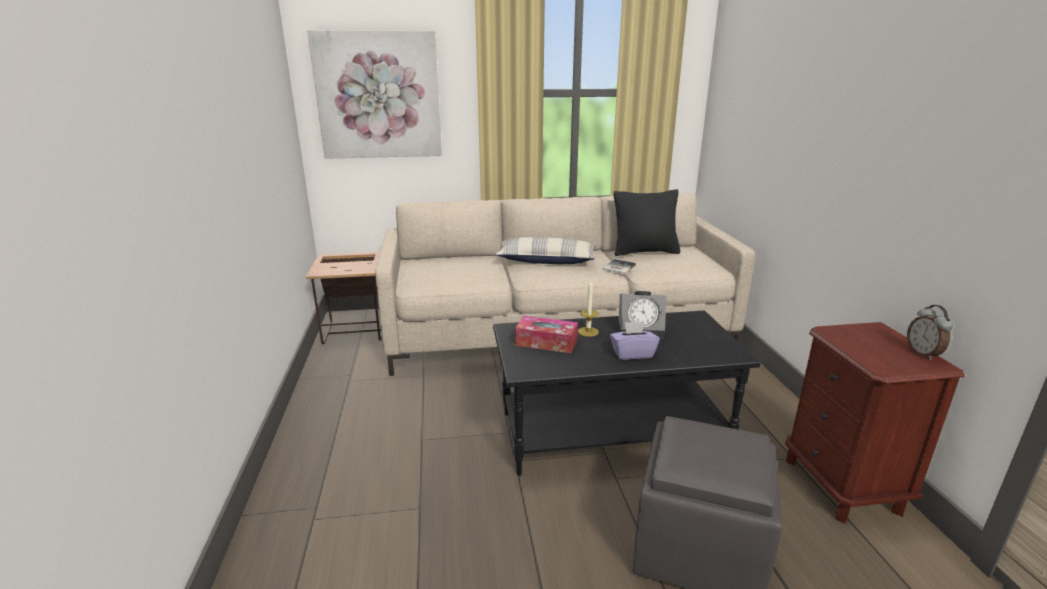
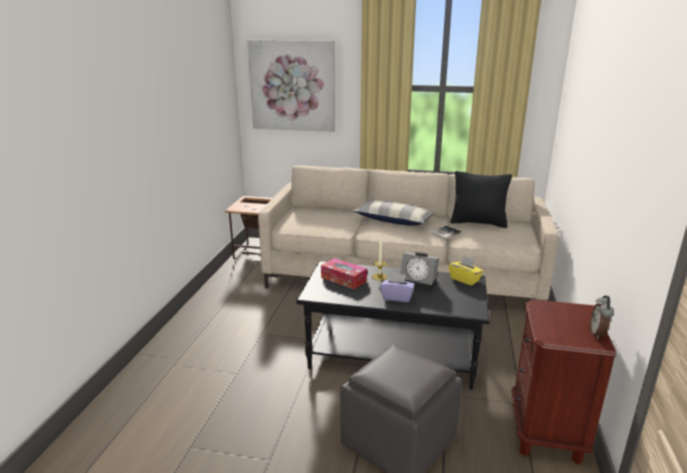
camera: 20 degrees right, 0 degrees up
(688, 318) = (464, 279): none -> yellow tissue box

